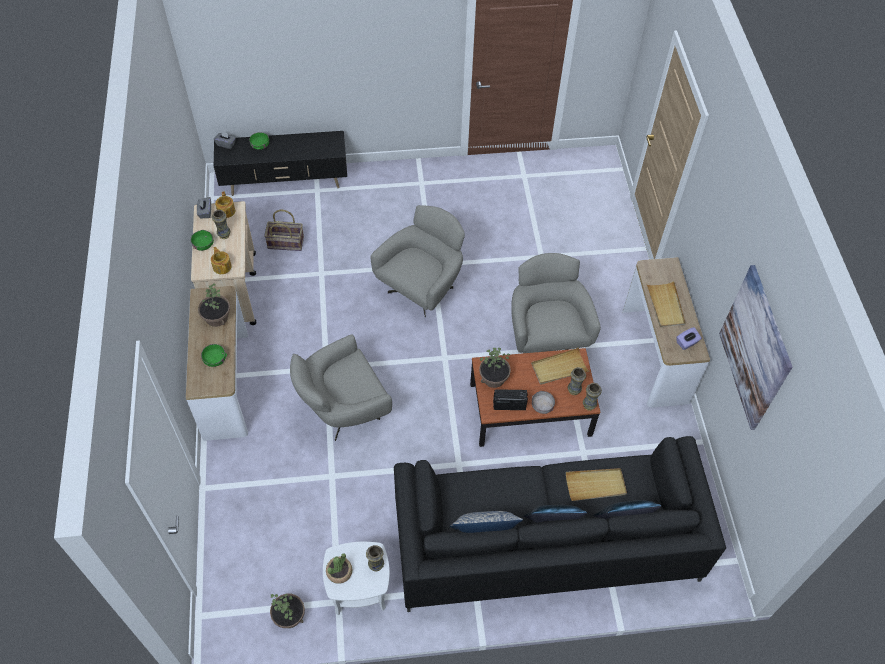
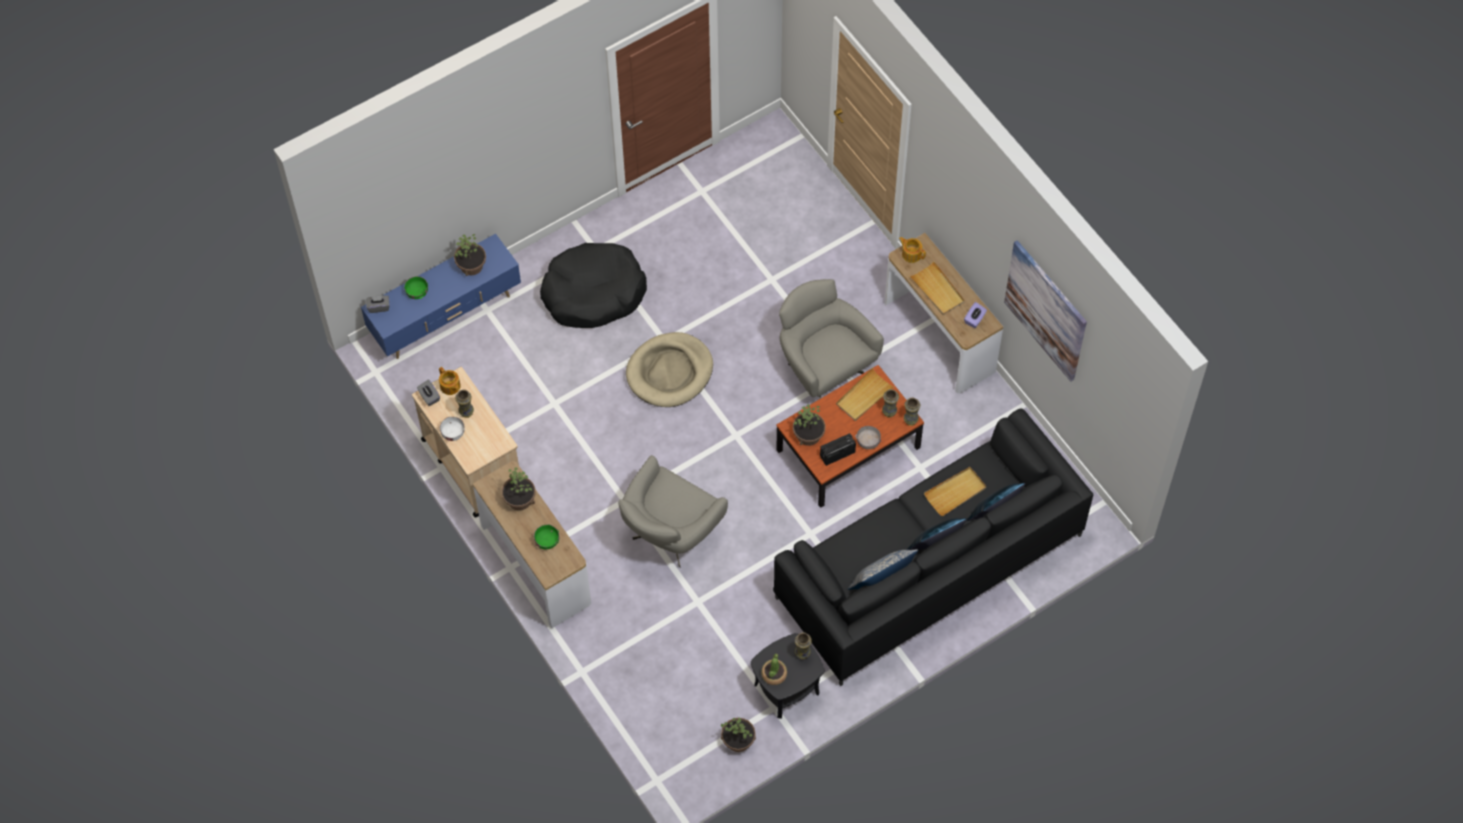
camera: 25 degrees left, 5 degrees up
(203, 245) = (452, 432): green bowl -> white bowl
(222, 266) = (488, 446): teapot -> teapot (911, 254)
(286, 183) = (447, 317): black tv stand -> blue tv stand
(286, 242) = (494, 386): basket -> none
(311, 144) = (472, 266): none -> potted plant
(359, 590) = (786, 689): white side table -> black side table
(400, 210) = (593, 293): none -> black dog bed
(422, 289) = (670, 372): grey armchair -> beige dog bed

